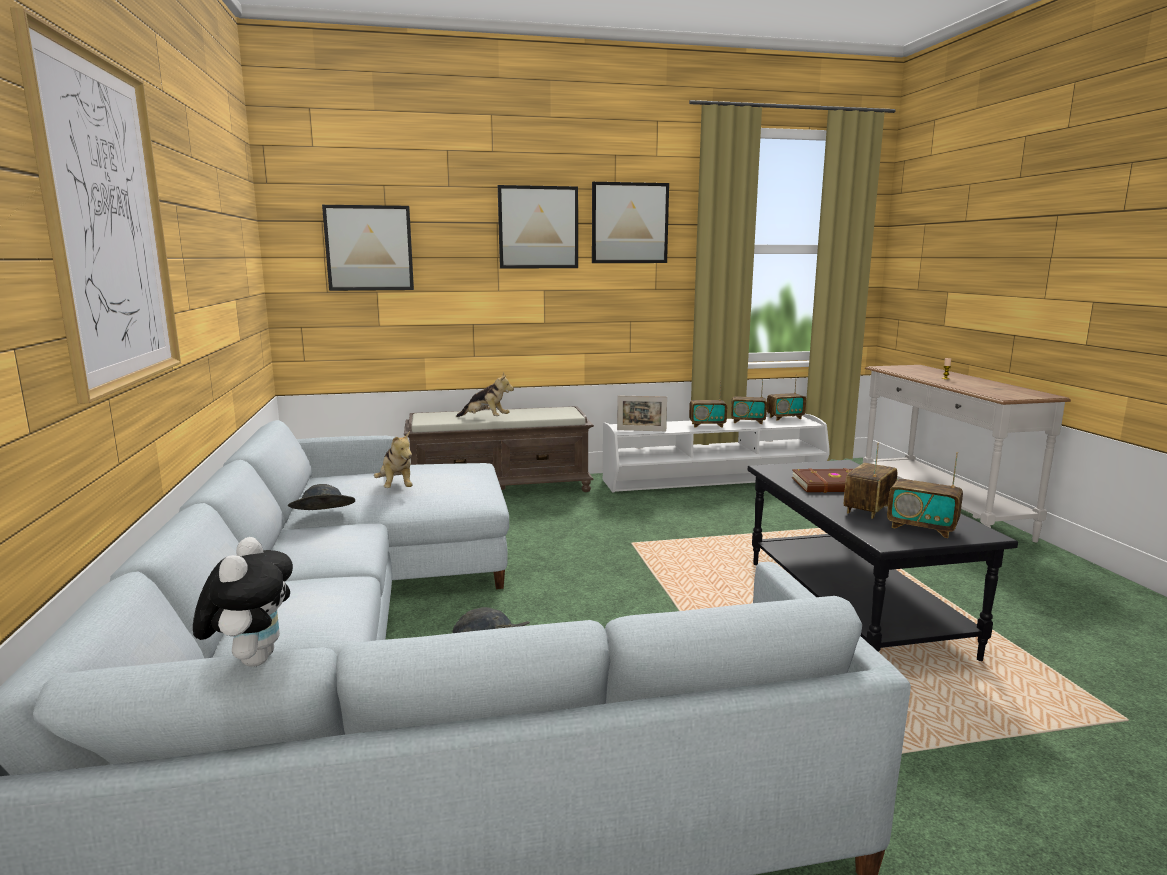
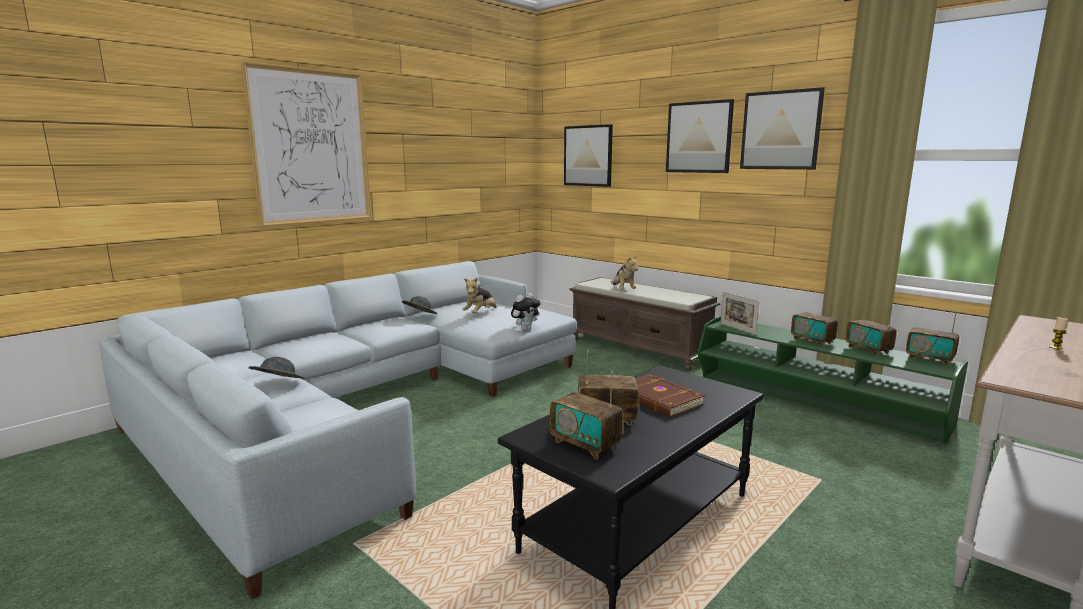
camera: 55 degrees right, 0 degrees up
(252, 659) = (151, 327): plush toy -> plush toy (525, 329)
(714, 481) = (814, 402): white tv stand -> green tv stand
(921, 528) = (585, 445): radio -> radio turned 45 degrees counterclockwise

